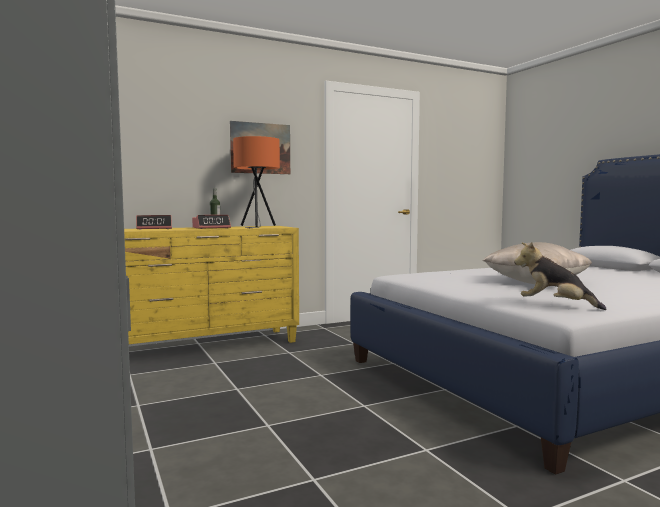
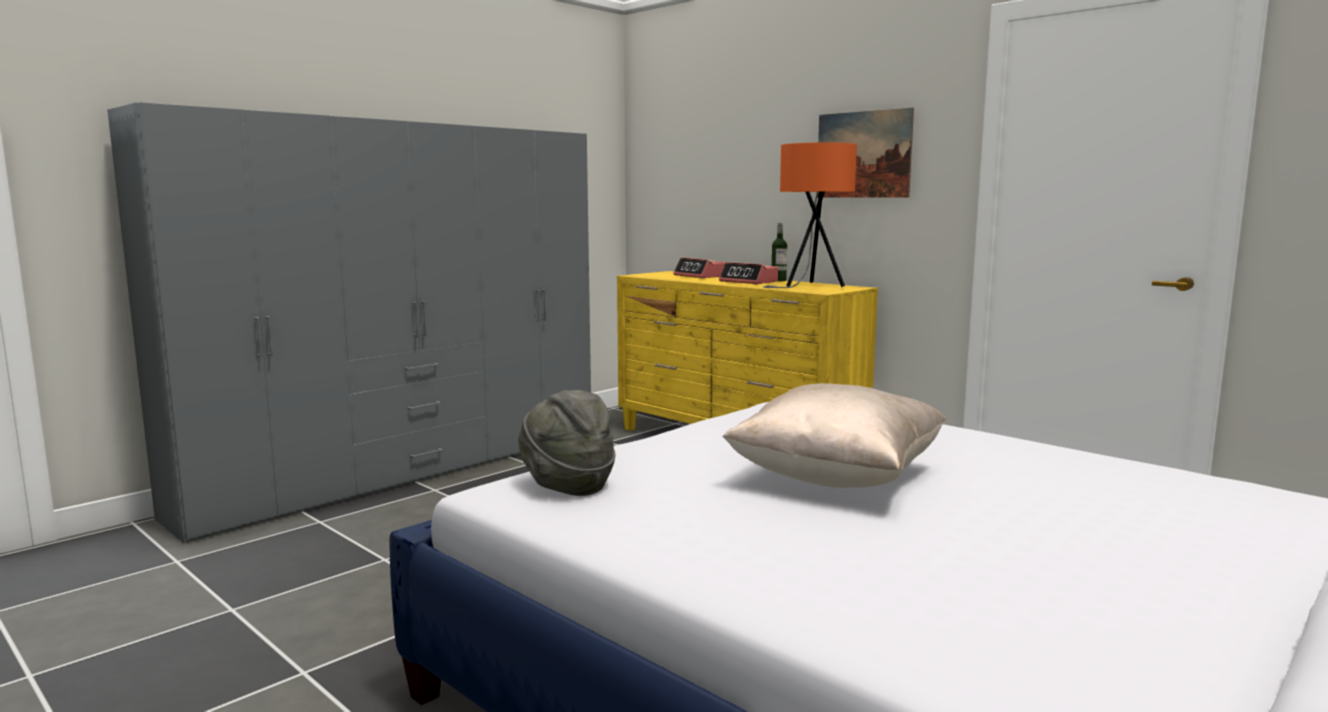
camera: 70 degrees right, 5 degrees up
(555, 306) = (567, 486): plush toy -> grey hat

